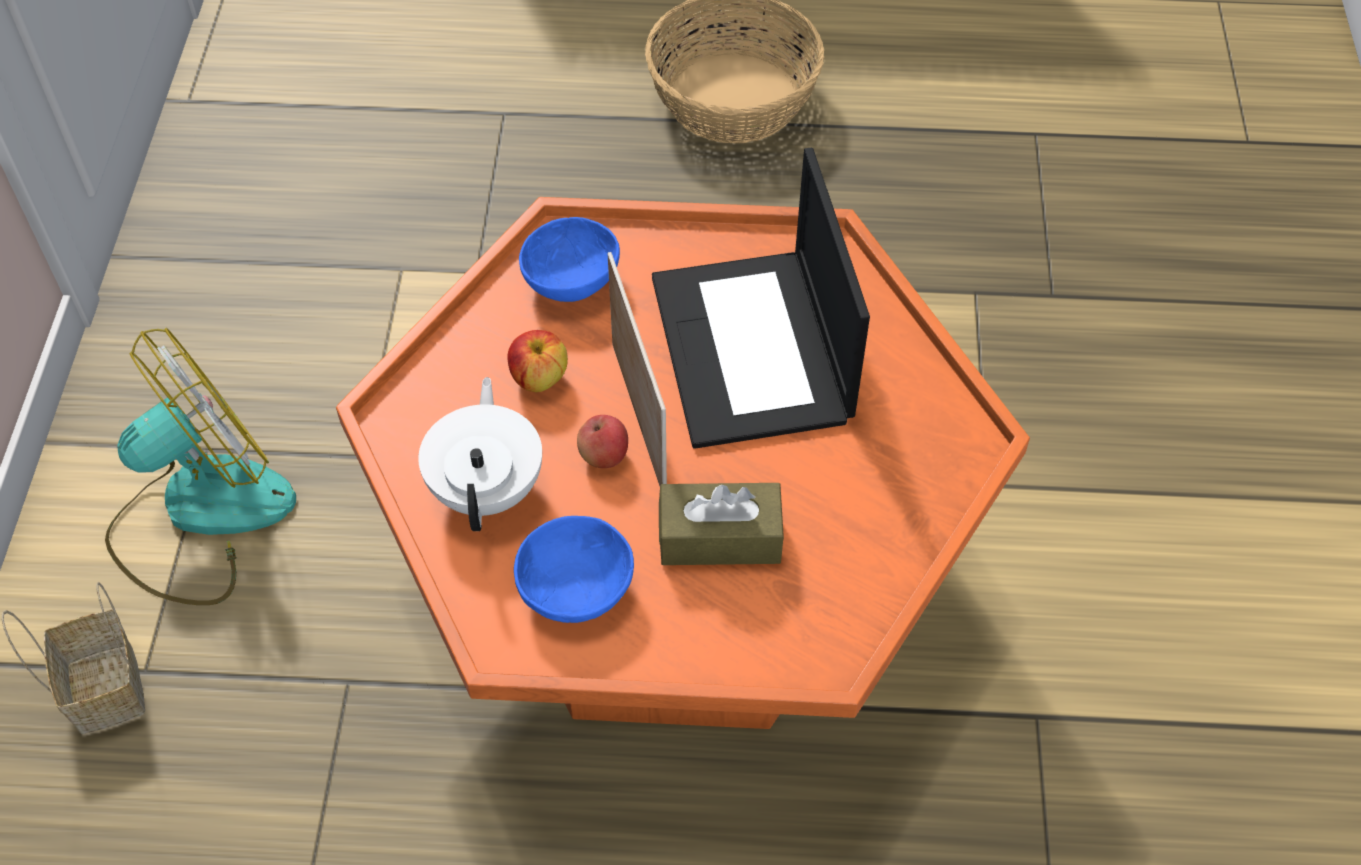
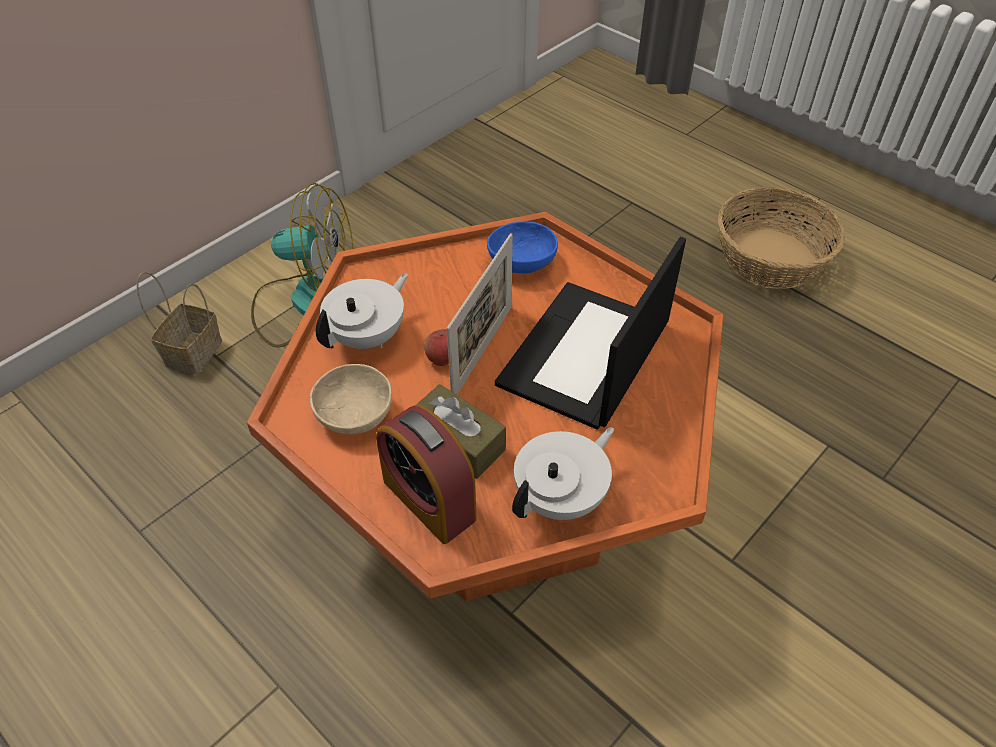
camera: 40 degrees right, 5 degrees down
(539, 378) = (452, 300): apple -> none
(576, 591) = (354, 416): blue bowl -> beige bowl
(755, 620) = (429, 500): none -> alarm clock
(882, 521) = (561, 498): none -> white teapot

